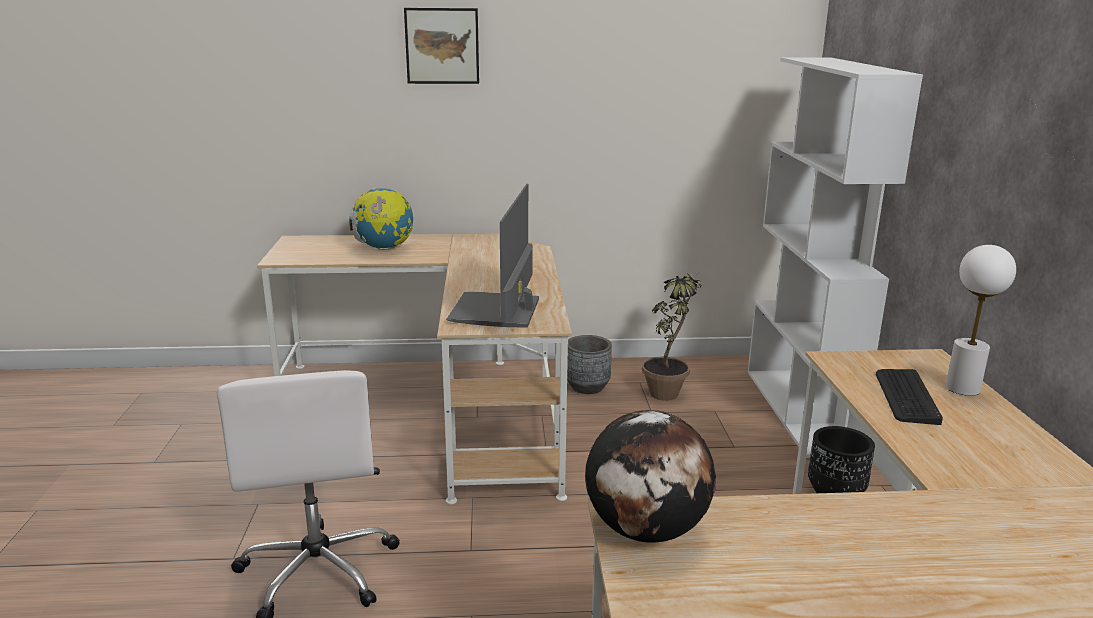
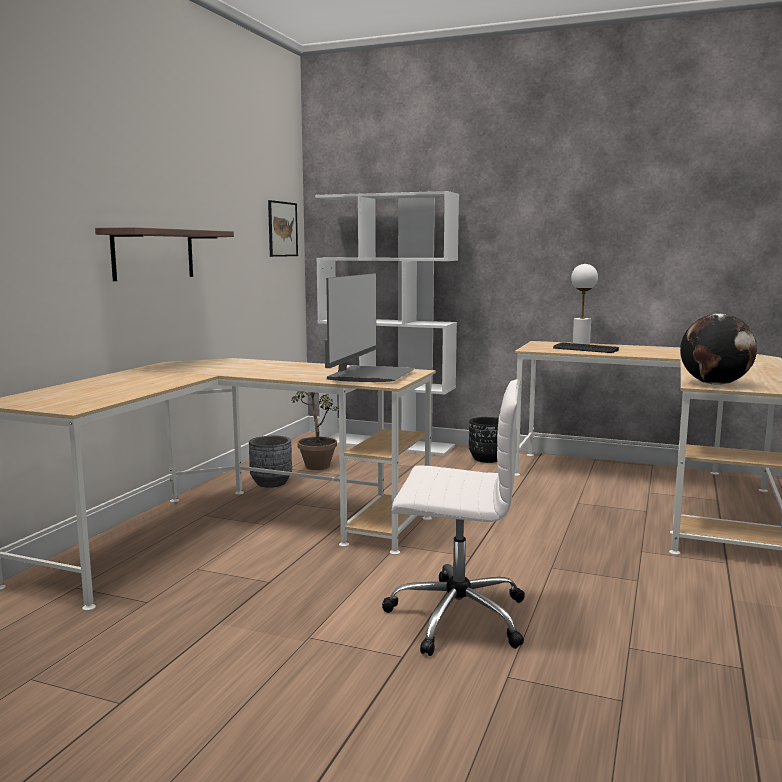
camera: 65 degrees left, 10 degrees down
(384, 249) = (128, 383): globe -> none
(442, 46) = (110, 165): picture -> picture (282, 229)
(497, 129) = (153, 254): none -> shelf
(497, 311) = (369, 376): monitor -> monitor turned 105 degrees counterclockwise

